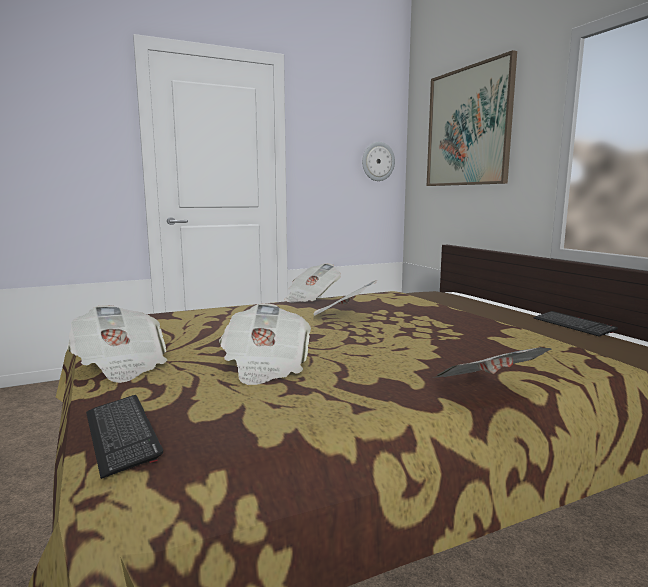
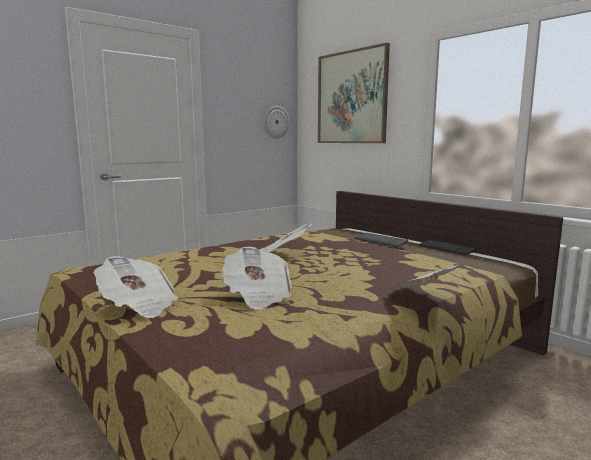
camera: 15 degrees left, 0 degrees up
(121, 435) = (192, 353): keyboard -> keyboard (380, 241)
(311, 298) = (245, 240): newspaper -> none

